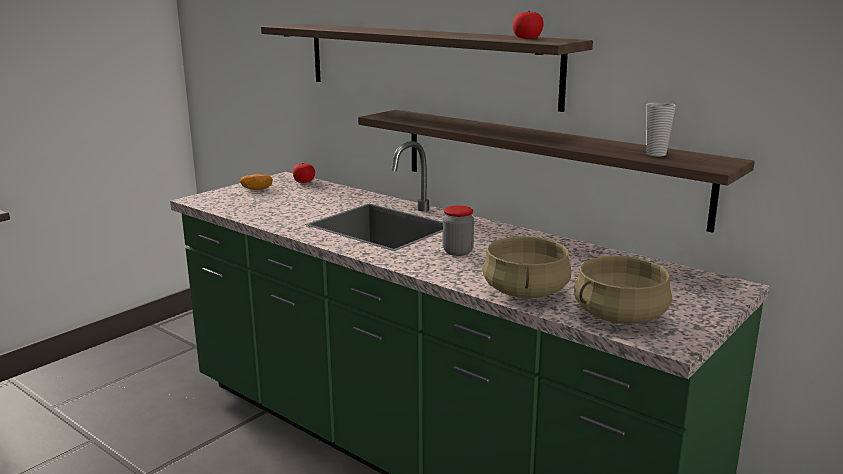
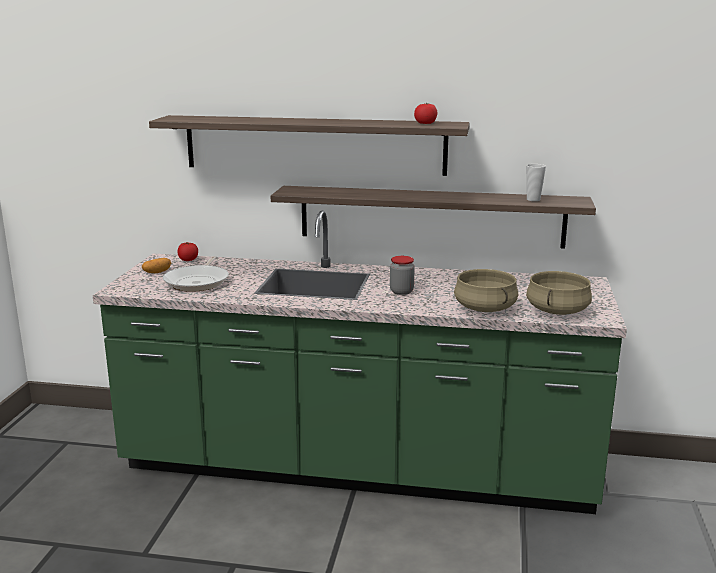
camera: 30 degrees left, 0 degrees up
(275, 204) = (198, 281): none -> frying pan

